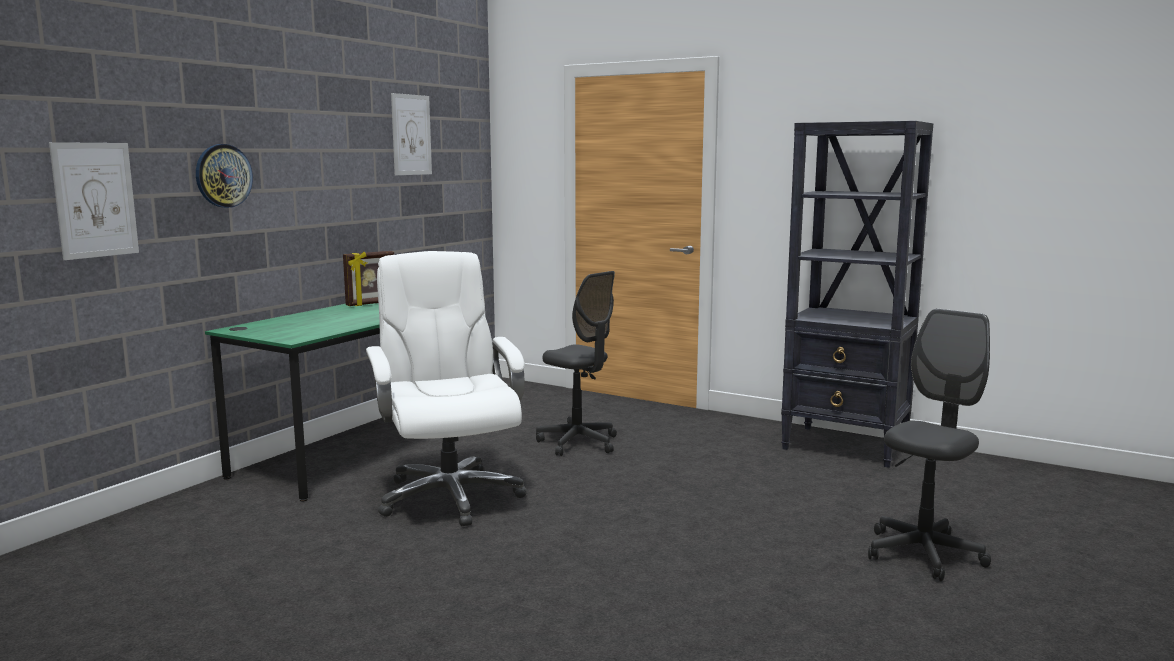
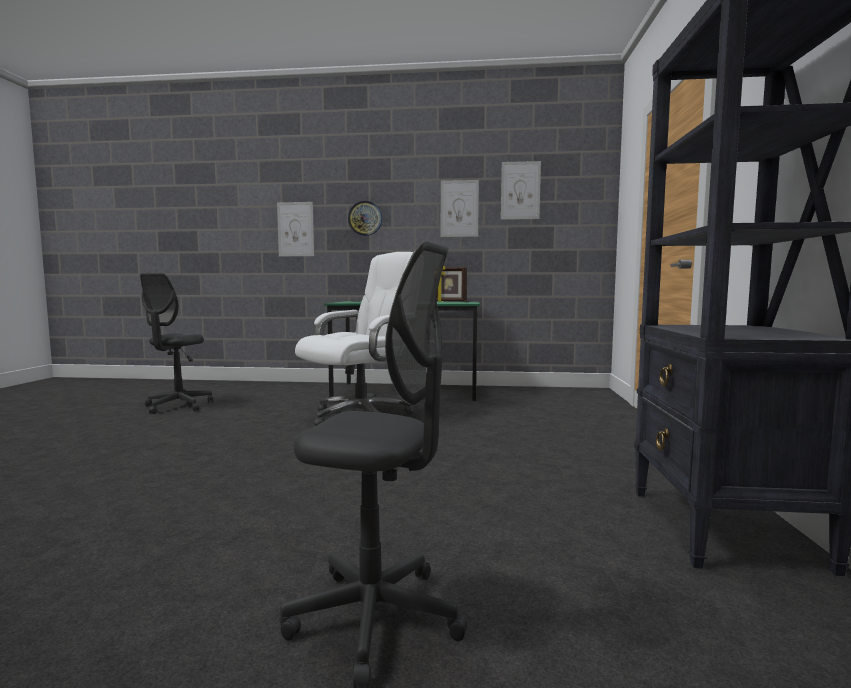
camera: 65 degrees right, 5 degrees down
(349, 159) = (459, 208): none -> picture
(578, 443) = (506, 425): grey office chair -> grey office chair (178, 406)

